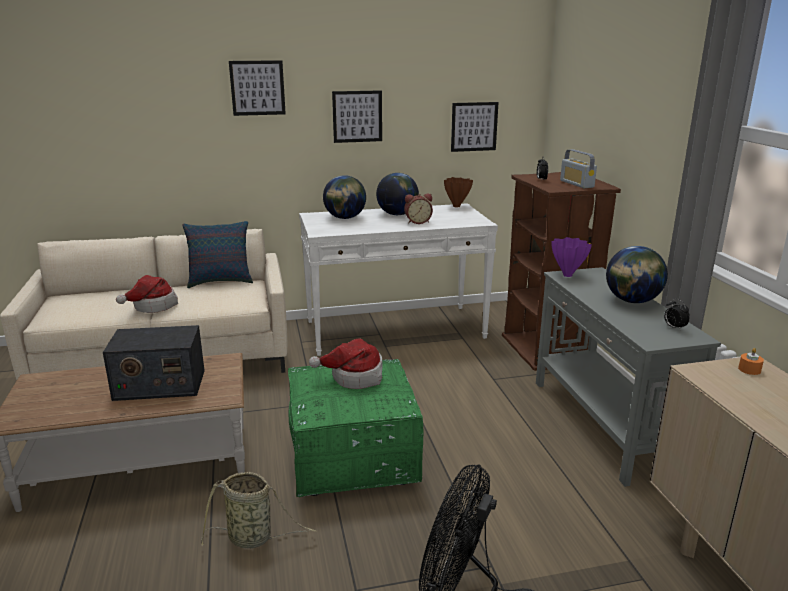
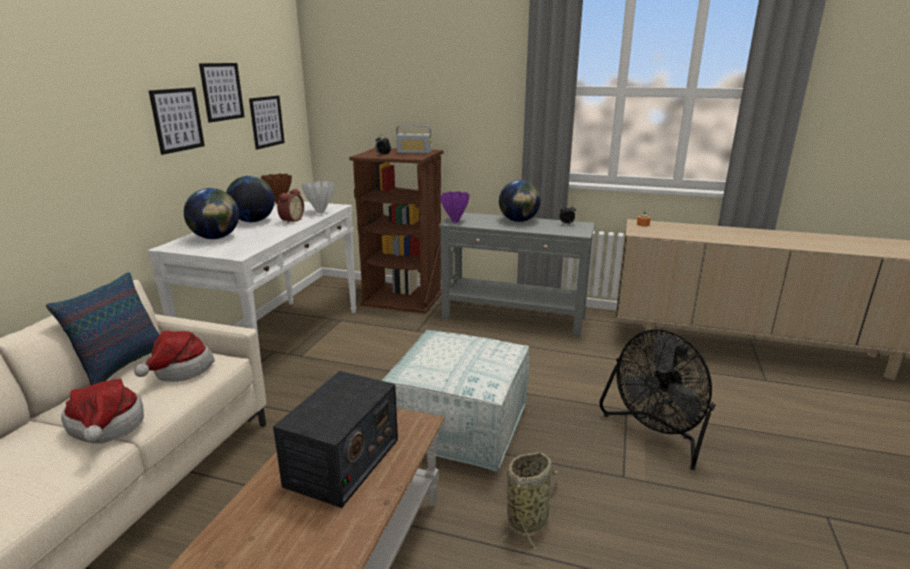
camera: 60 degrees left, 0 degrees up
(257, 88) = (63, 89): picture -> picture (222, 91)
(353, 458) = (459, 428): green ottoman -> white ottoman
(354, 377) = (447, 352): hat -> hat (179, 370)
(455, 223) = (321, 212): none -> white vase

